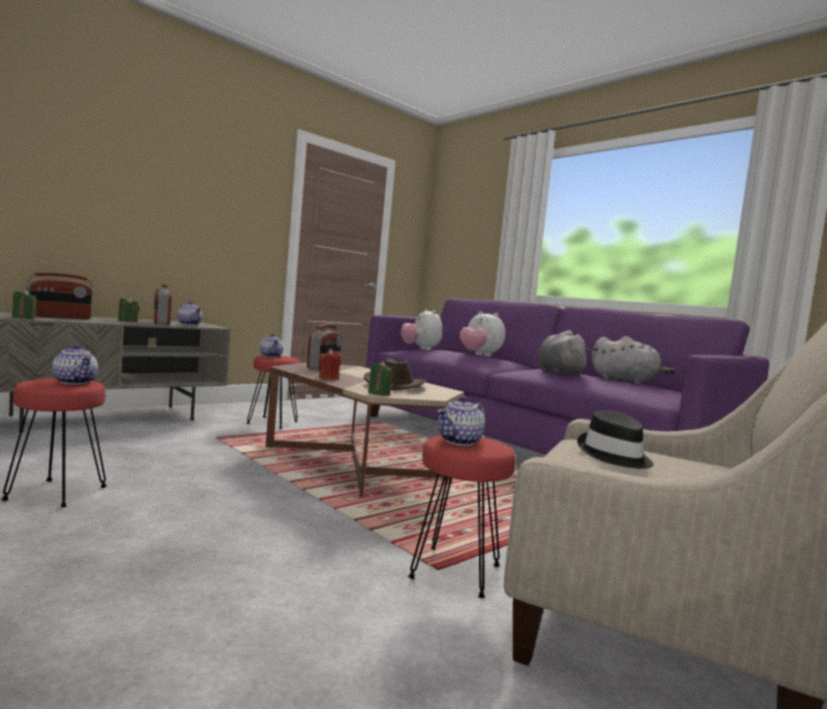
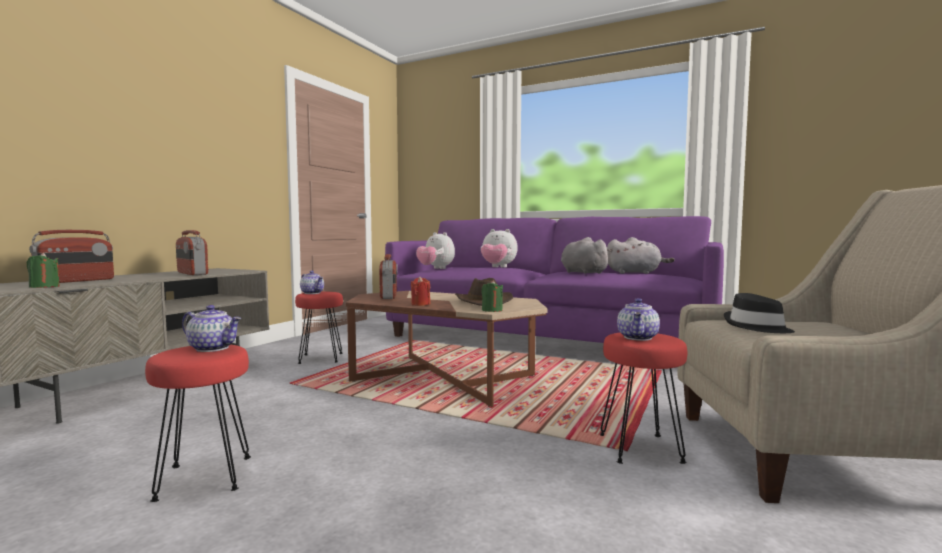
camera: 20 degrees left, 0 degrees up
(128, 321) = (156, 276): green candle -> none
(190, 324) = (219, 271): teapot -> none

